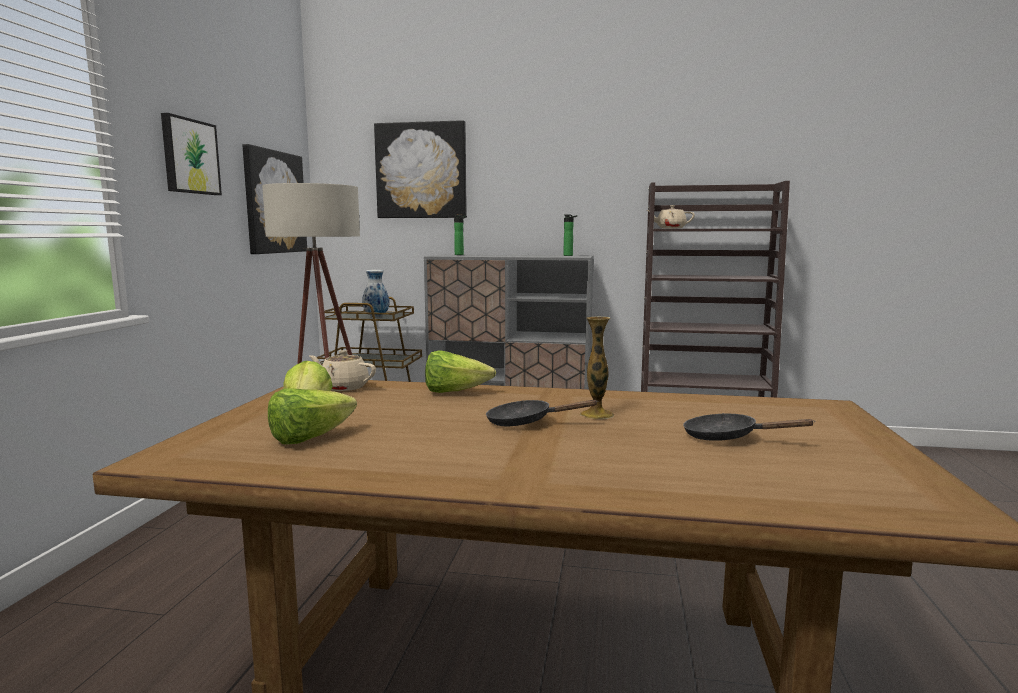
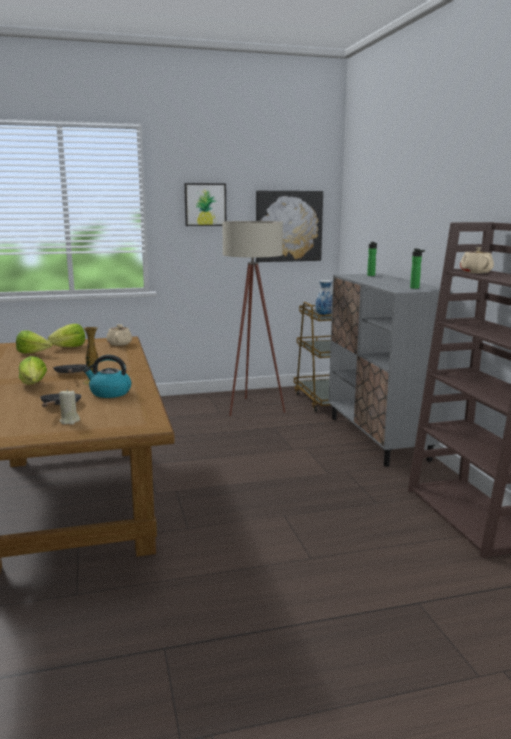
camera: 65 degrees right, 5 degrees up
(421, 171) = (379, 201): picture -> none
(454, 392) = (123, 358): lettuce -> lettuce (33, 385)
(667, 411) = (109, 393): none -> kettle
(813, 436) = (69, 421): none -> beige candle

